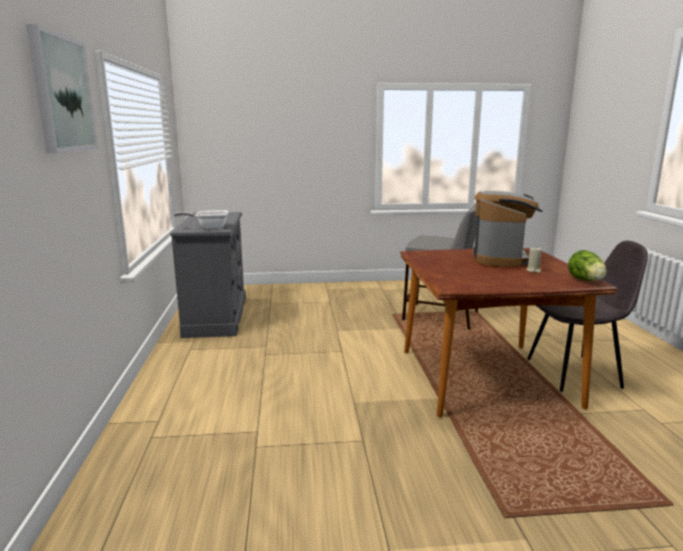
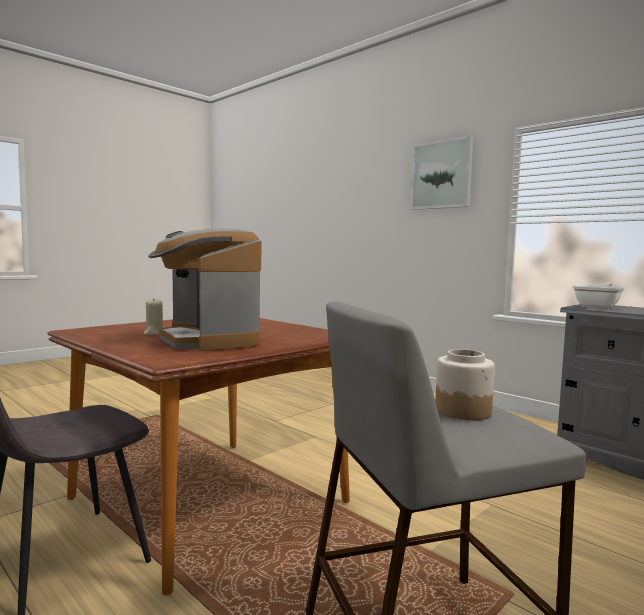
camera: 140 degrees right, 10 degrees down
(432, 239) = (463, 411): none -> jar
(586, 281) = (84, 331): lettuce -> none

